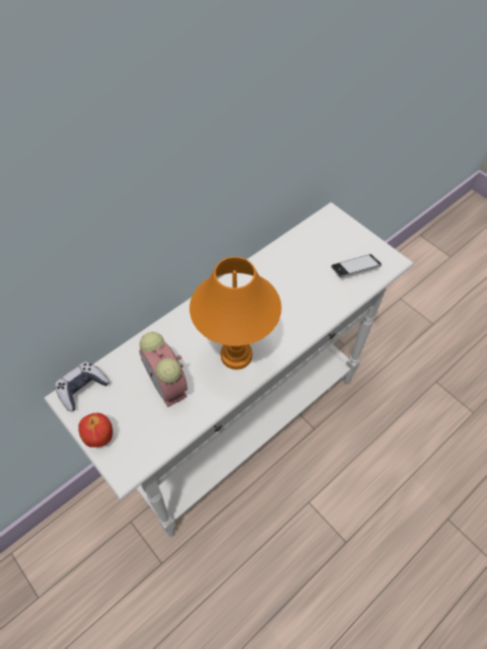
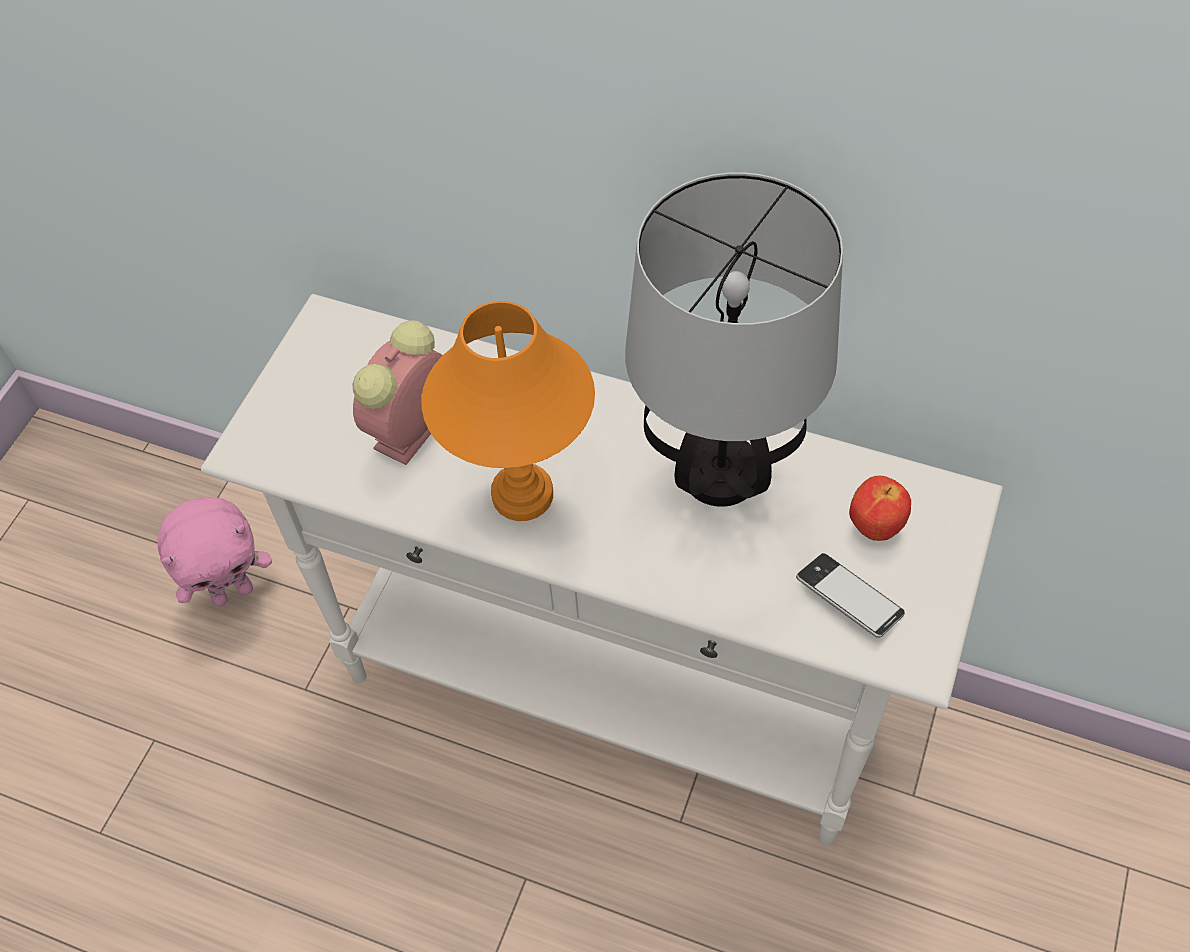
camera: 65 degrees right, 0 degrees up
(82, 388) = (348, 328): game controller -> none
(82, 579) = (233, 592): none -> pink plush toy
(99, 437) = (279, 391): apple -> apple (874, 525)
(273, 280) = (722, 475): none -> table lamp

